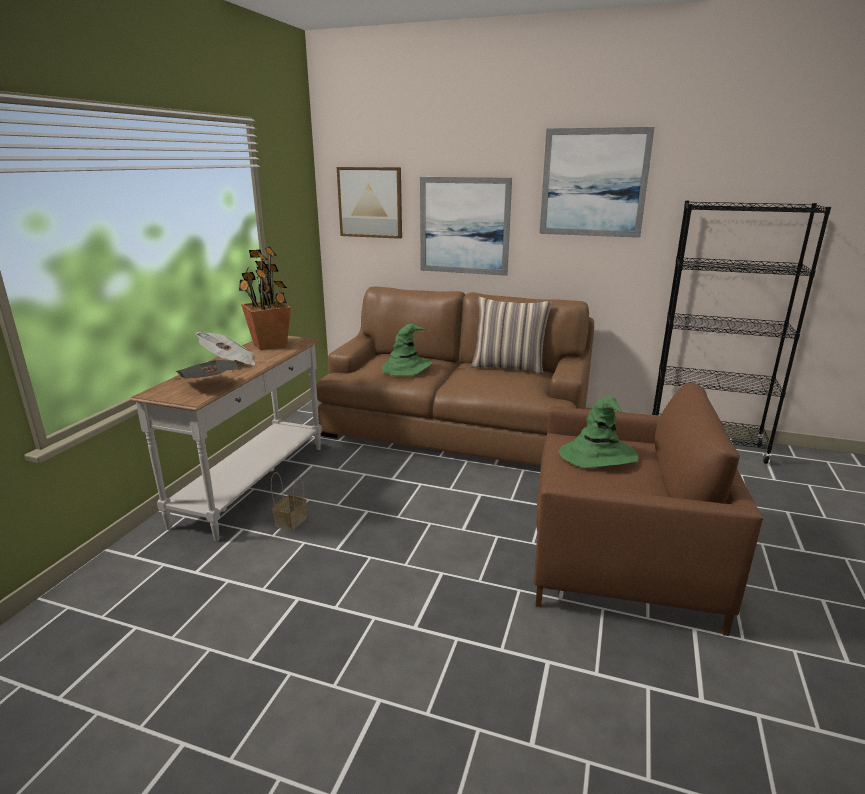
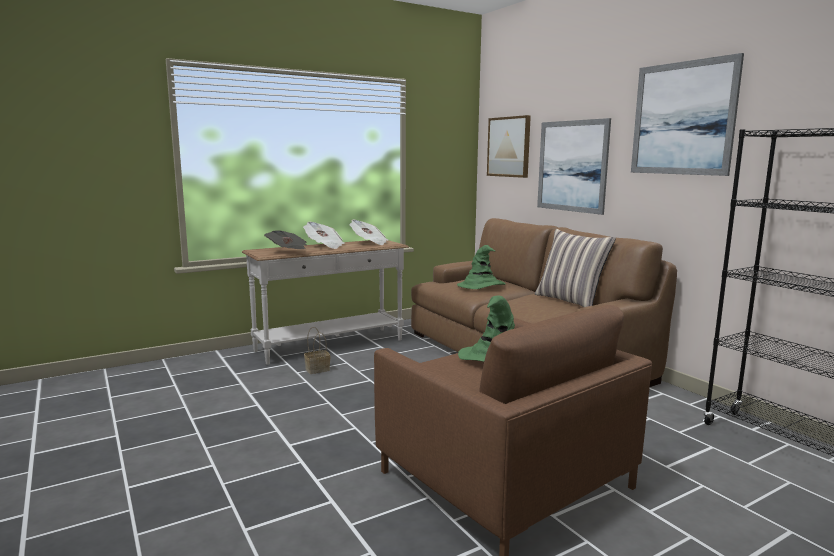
camera: 40 degrees right, 10 degrees down
(269, 344) = (369, 243): potted plant -> newspaper

